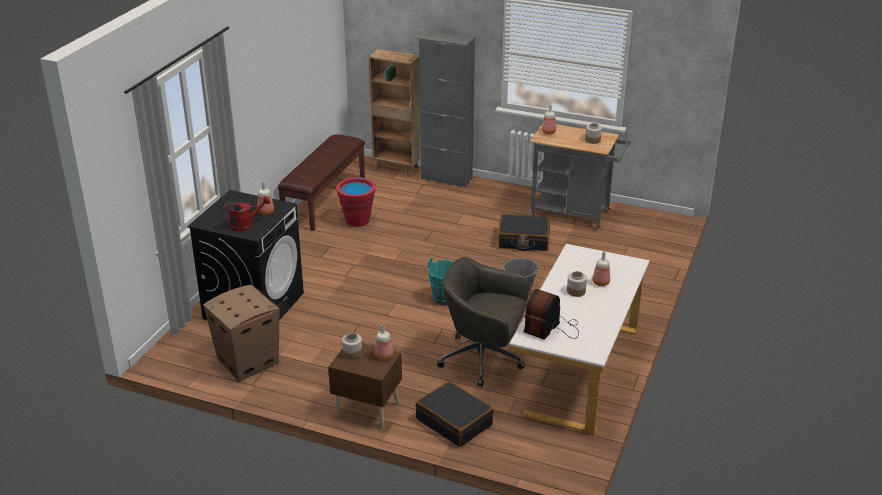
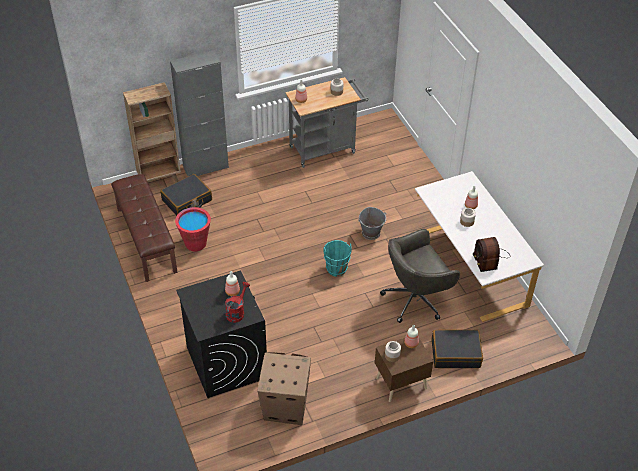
camera: 45 degrees left, 15 degrees up
(523, 240) = (322, 190): black suitcase -> black suitcase (187, 200)

